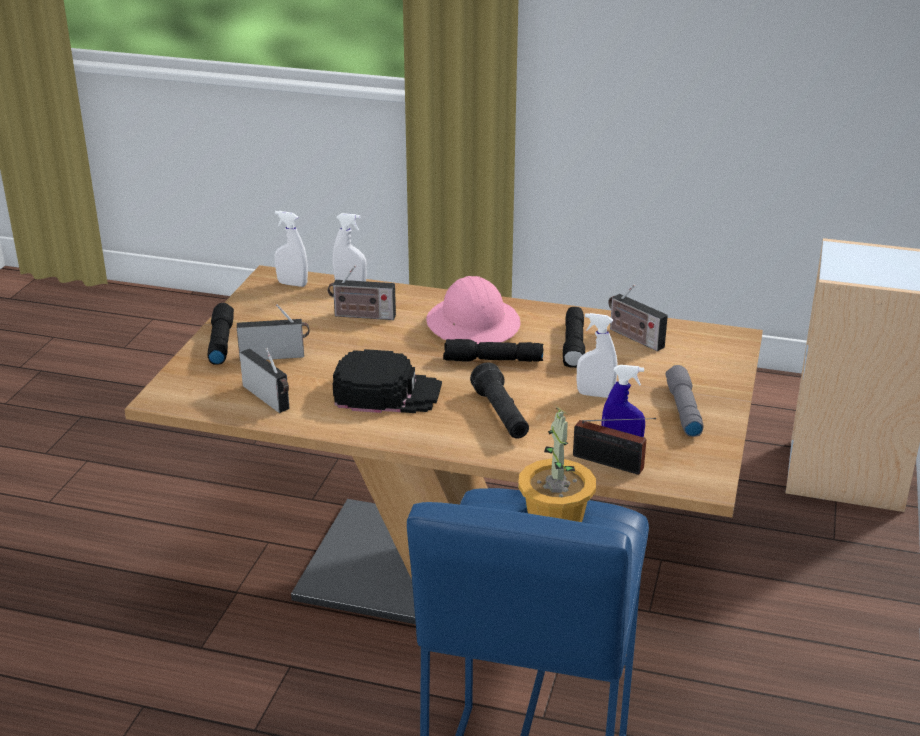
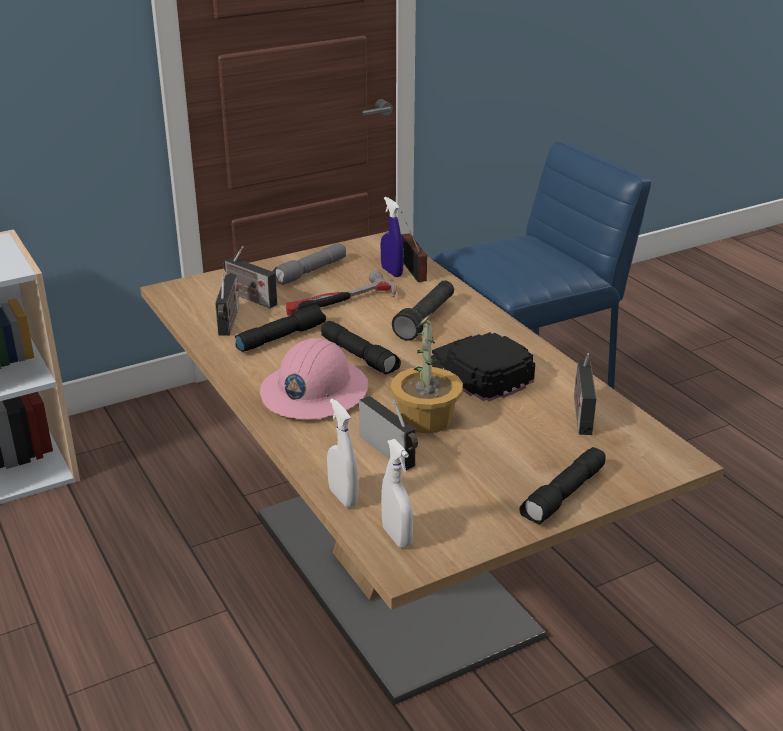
camera: 135 degrees left, 0 degrees up
(275, 356) = (527, 451): radio -> radio (249, 297)
(554, 516) = (494, 261): potted plant -> potted plant (427, 419)
(595, 394) = (340, 303): white spray bottle -> hammer

